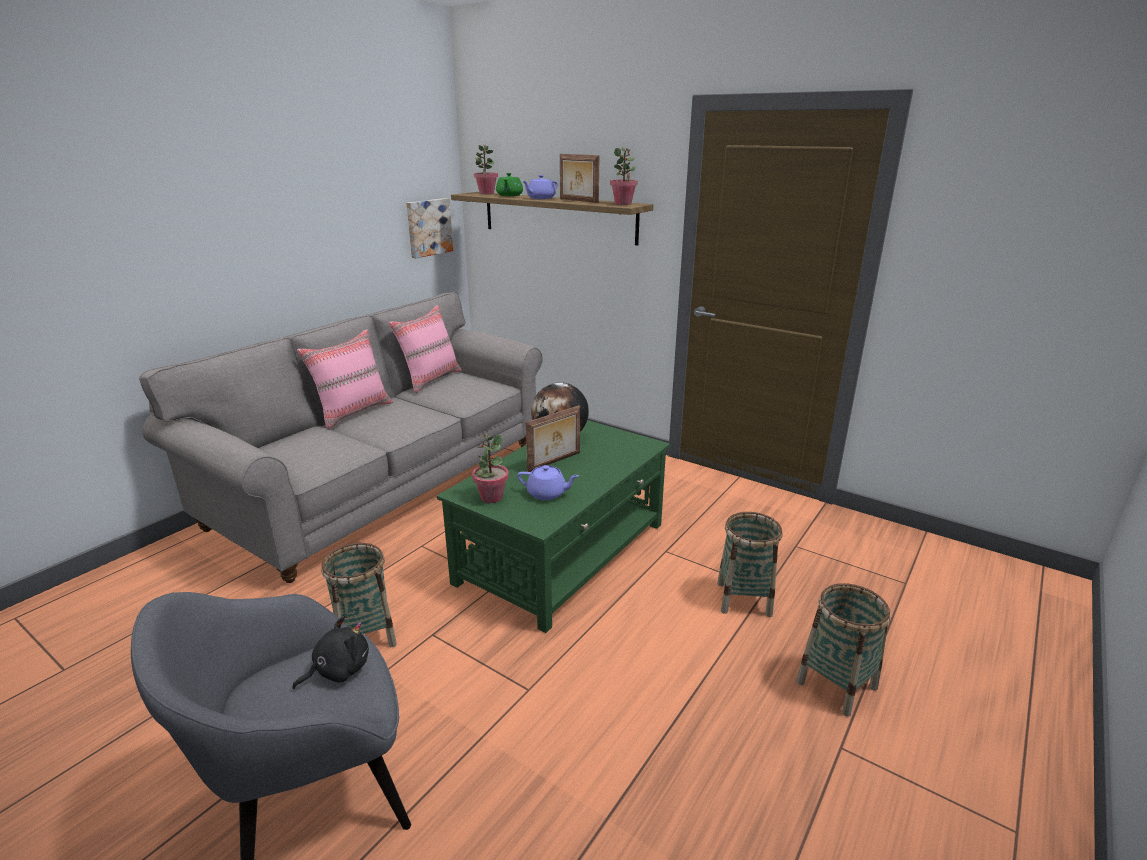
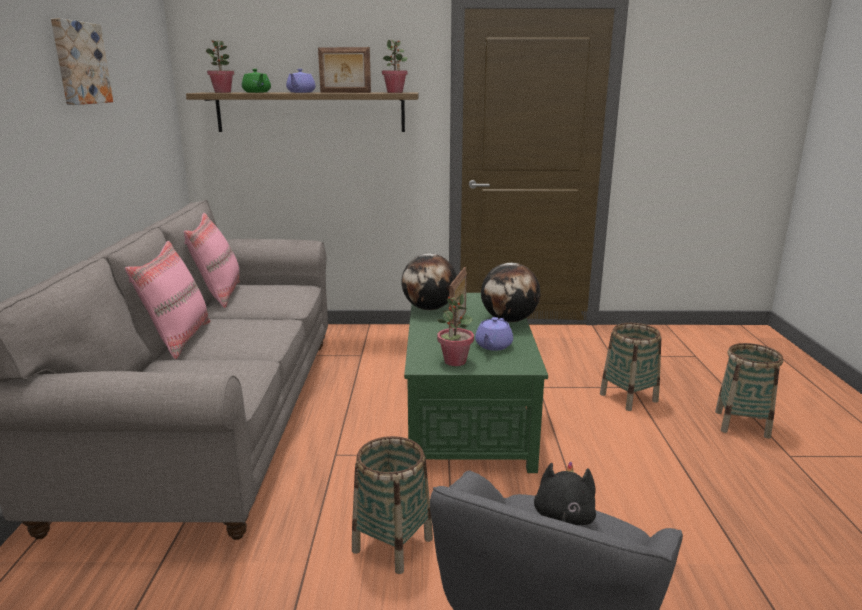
camera: 35 degrees left, 5 degrees down
(428, 227) = (159, 131): picture -> picture (79, 63)
(547, 493) = (493, 346): purple teapot -> purple teapot turned 135 degrees clockwise
(608, 472) = (509, 320): none -> globe

